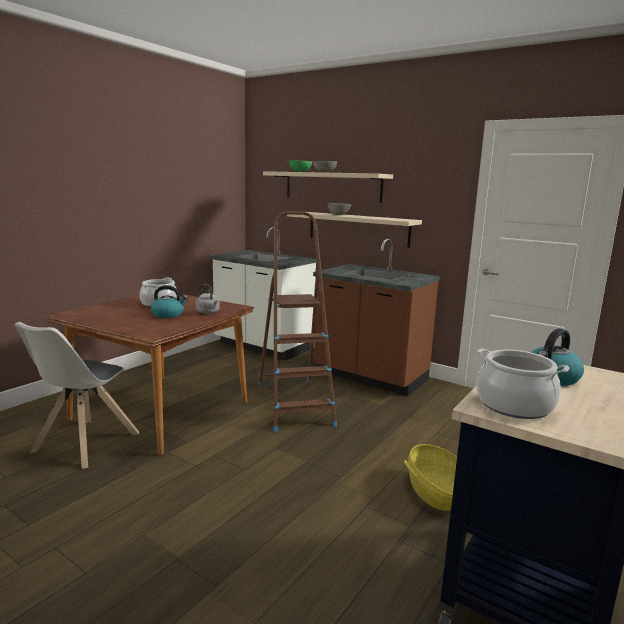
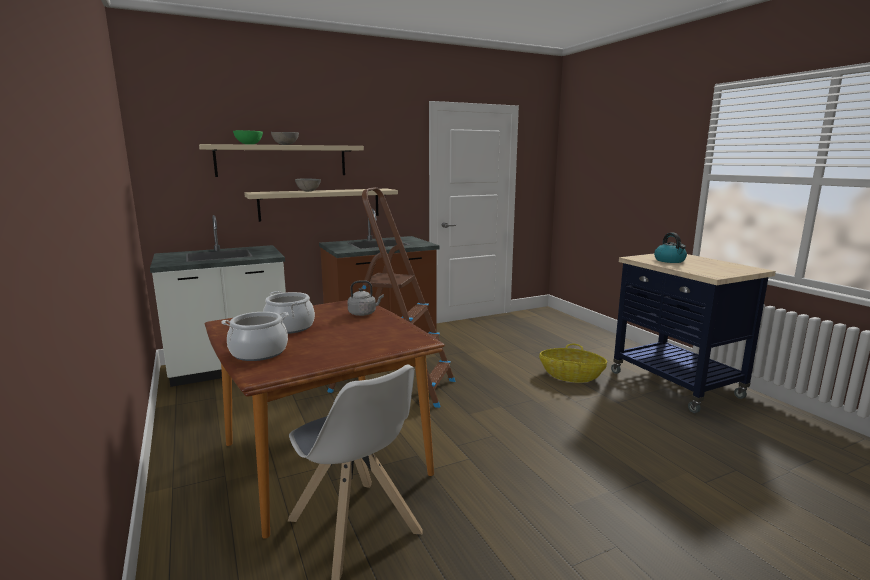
camera: 60 degrees left, 0 degrees up
(168, 314) = (346, 328): kettle -> none
(514, 405) = (711, 271): cooking pot -> cooking pot (259, 352)

